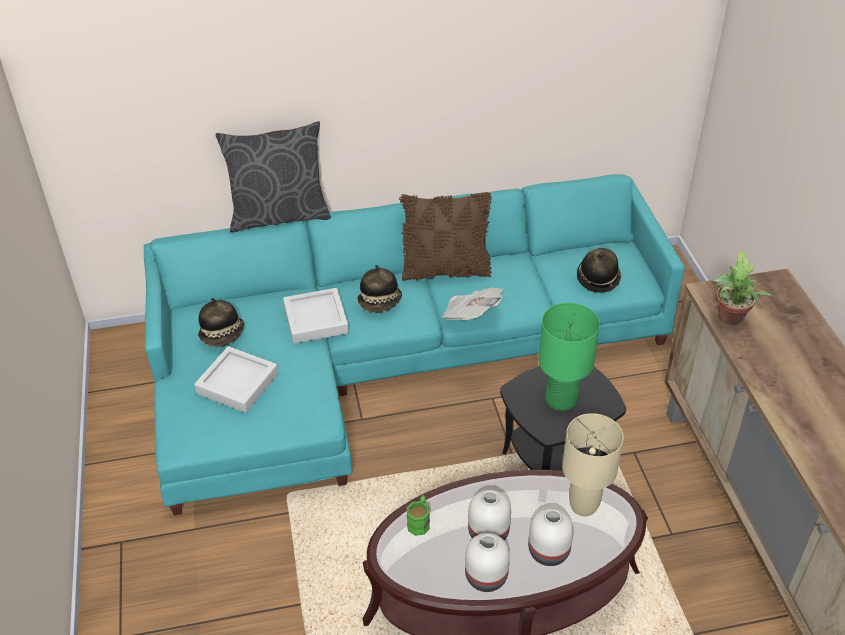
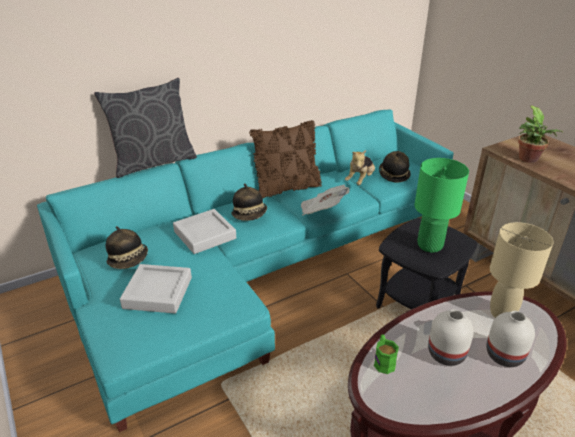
camera: 20 degrees left, 10 degrees down
(487, 577) = (473, 392): white vase -> none
(548, 277) = (360, 180): none -> plush toy

